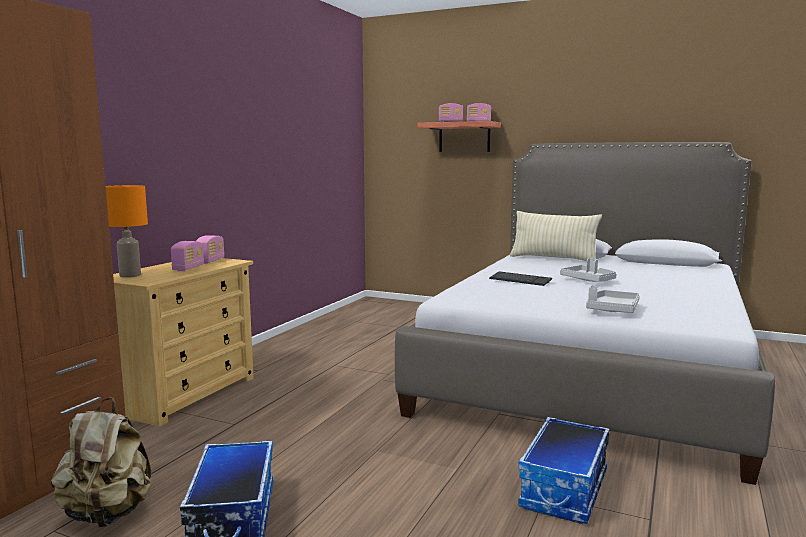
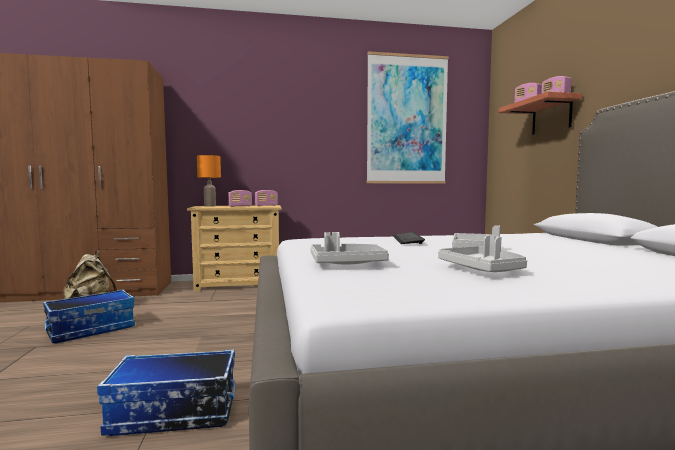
camera: 55 degrees right, 5 degrees down
(309, 123) = (407, 120): none -> picture
(553, 259) = (557, 238): beige pillow -> none
(658, 294) = (483, 269): none -> grey tray

